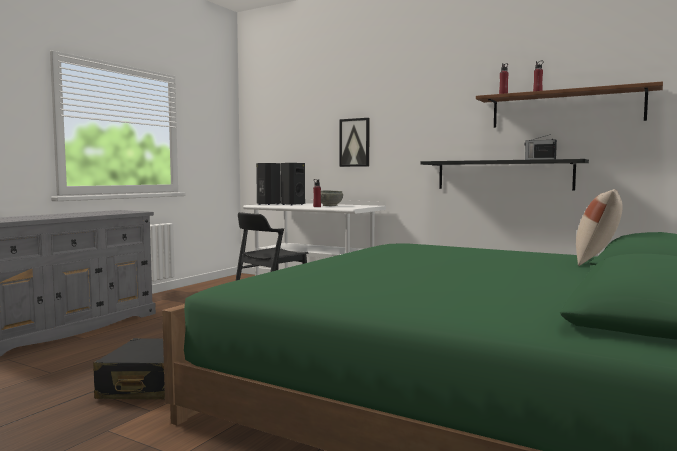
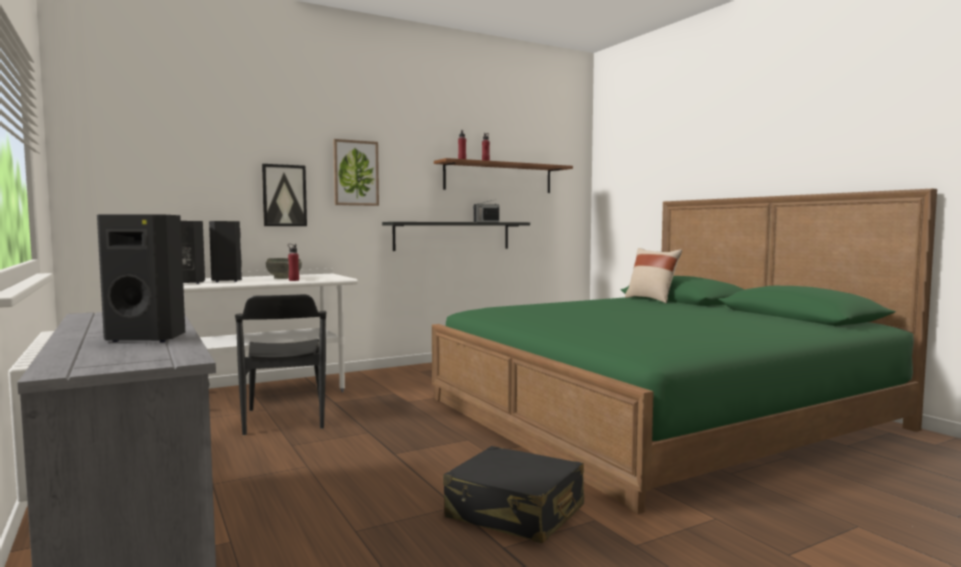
camera: 60 degrees left, 0 degrees up
(37, 217) = (149, 338): none -> black speaker
(408, 119) = (355, 173): none -> picture

